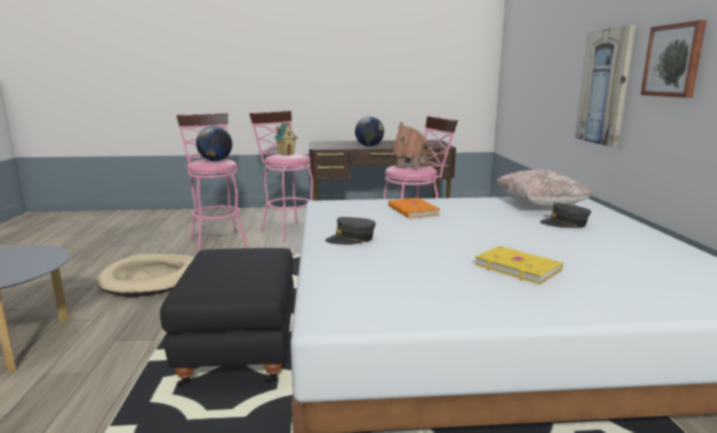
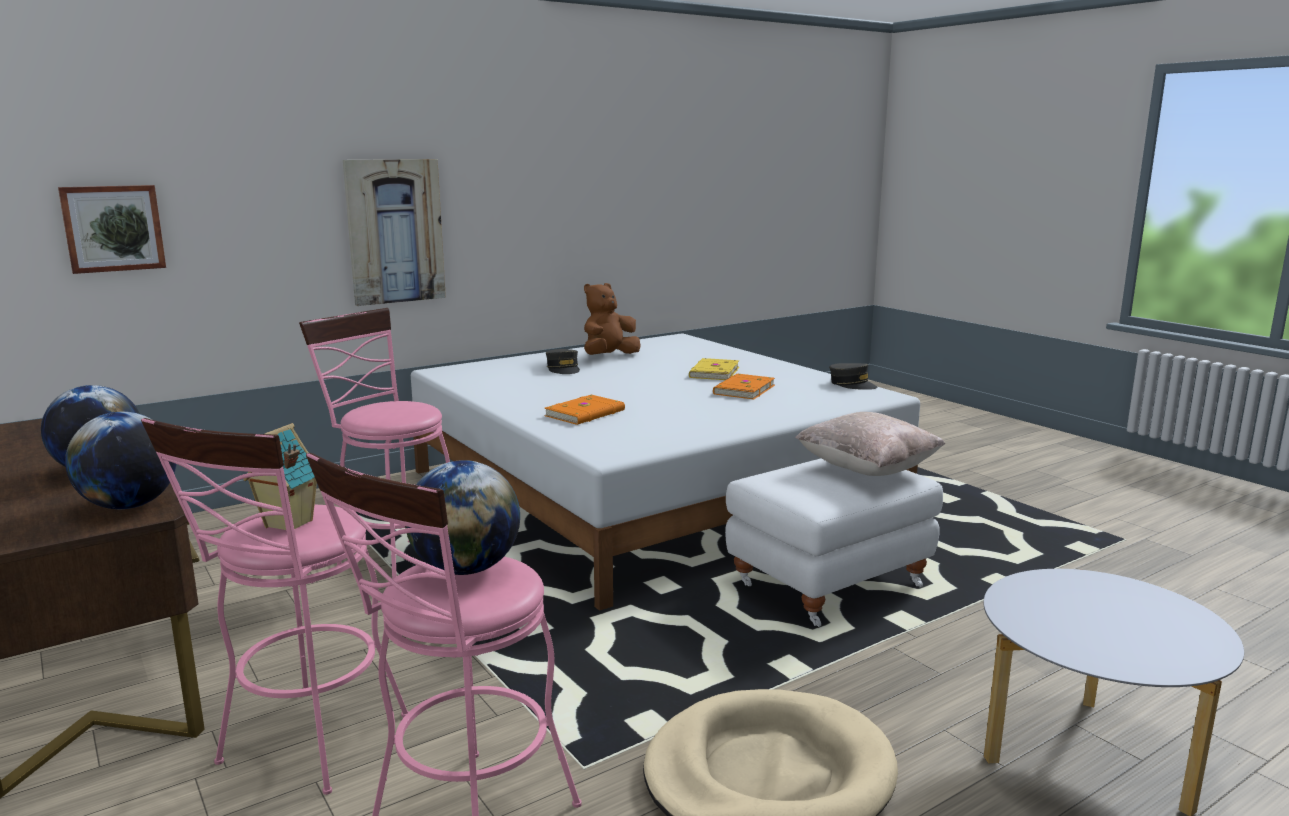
camera: 120 degrees left, 0 degrees up
(241, 352) = (828, 583): black ottoman -> white ottoman
(328, 147) = (129, 506): none -> globe
(351, 239) = (733, 416): grey cap -> grey cap (852, 384)
(411, 166) = (391, 408): toy house -> none
(430, 261) = (743, 390): none -> orange book
(539, 206) = (494, 378): beige pillow -> beige pillow (867, 470)
(624, 244) = (609, 356): none -> brown plush toy
(674, 60) = (503, 198): picture -> picture (113, 228)

